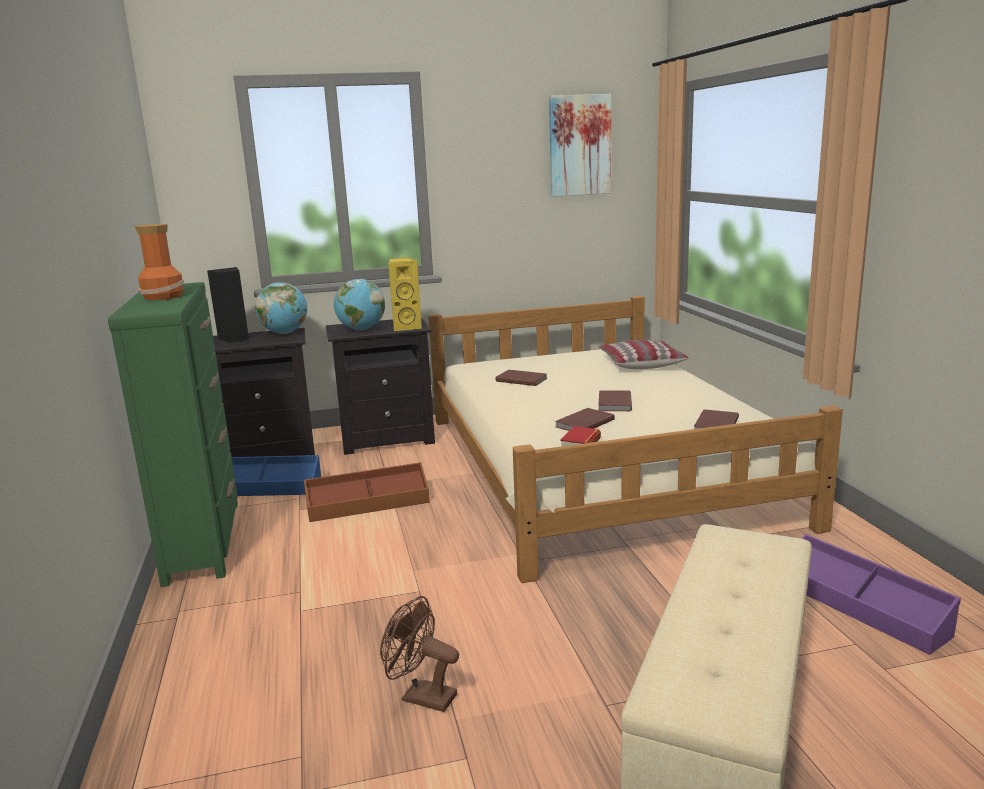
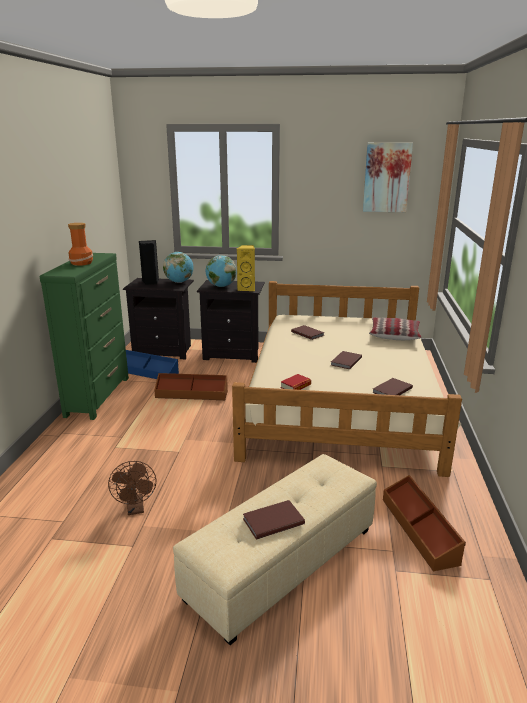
camera: 20 degrees right, 5 degrees up
(421, 696) = (136, 509): brown fan -> brown fan turned 150 degrees counterclockwise
(583, 423) = (312, 372): brown book -> brown book (272, 521)
(861, 606) = (420, 530): purple storage box -> brown storage box

